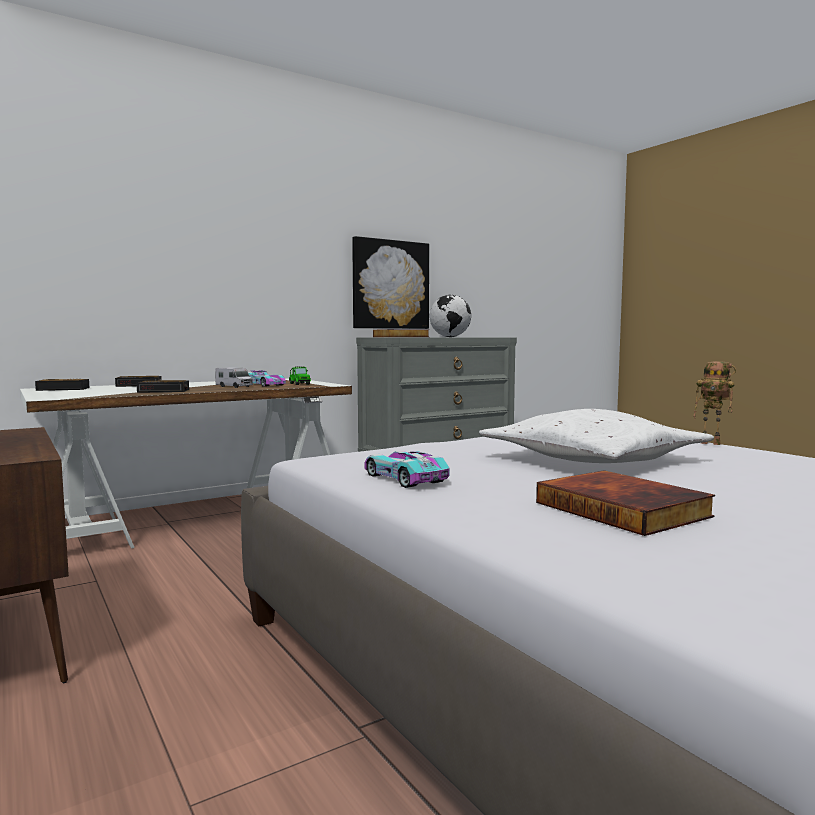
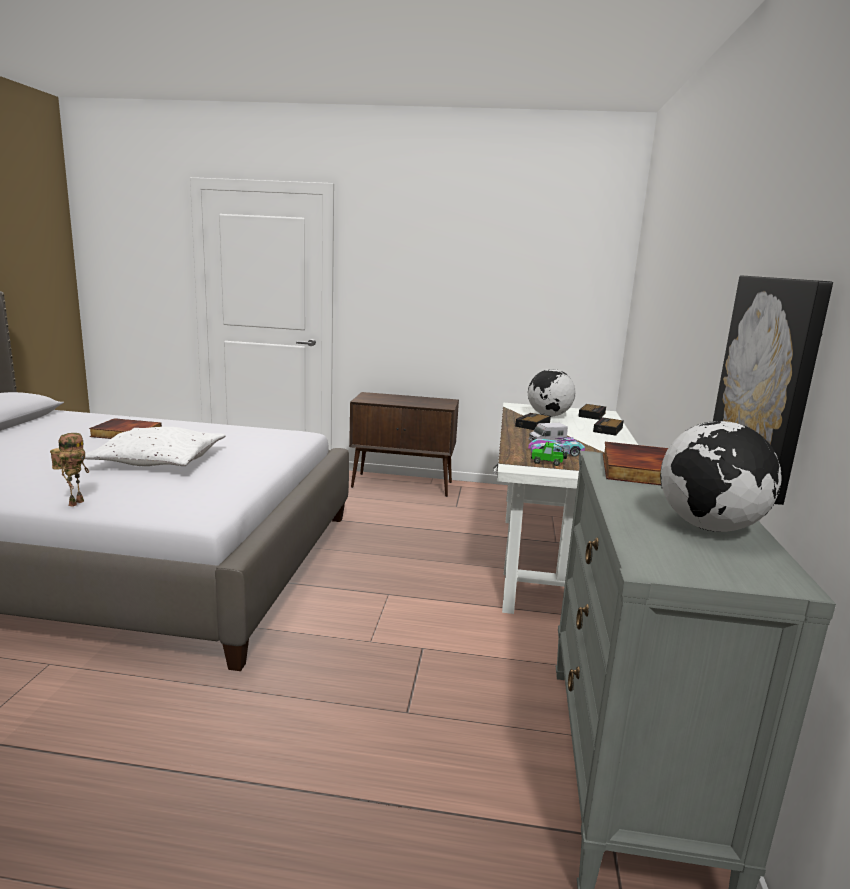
camera: 130 degrees right, 10 degrees up
(97, 392) = (548, 415): none -> globe
(404, 478) = (233, 431): toy car -> none
(712, 443) = (75, 502): toy robot -> toy robot turned 120 degrees clockwise

